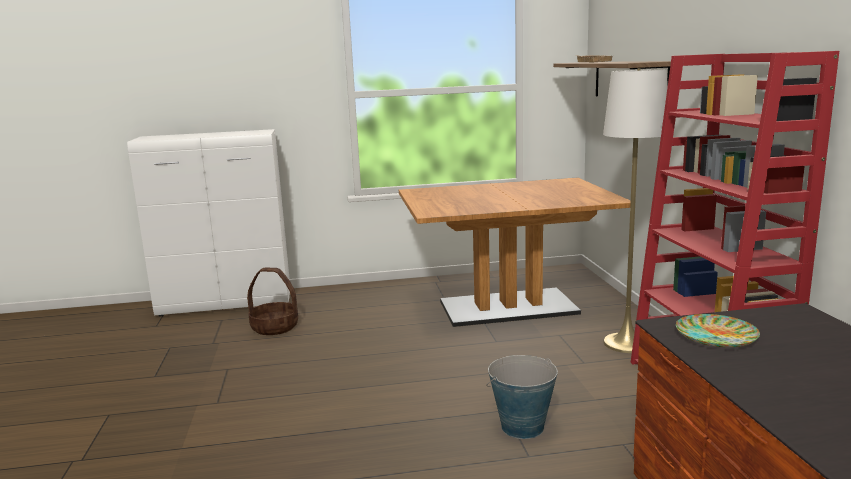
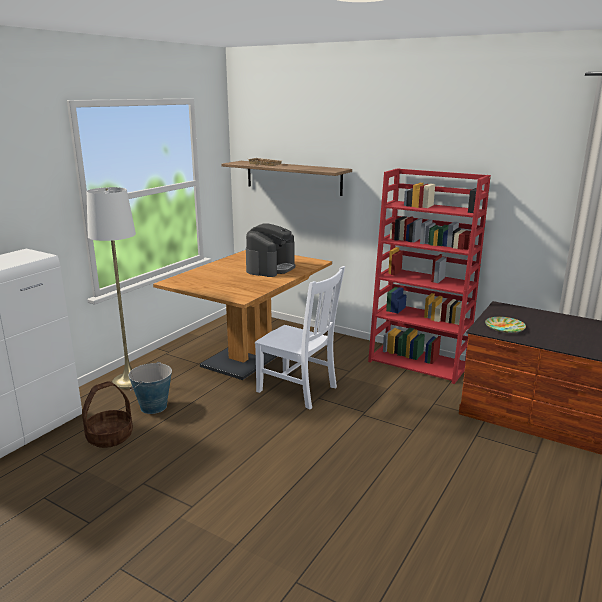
camera: 50 degrees left, 5 degrees up
(487, 357) = (299, 390): none -> white chair
(522, 427) = (385, 418): bucket -> bucket (153, 407)
(539, 196) = (271, 268): none -> coffee machine
(626, 343) = (348, 351): white floor lamp -> white floor lamp (129, 380)

